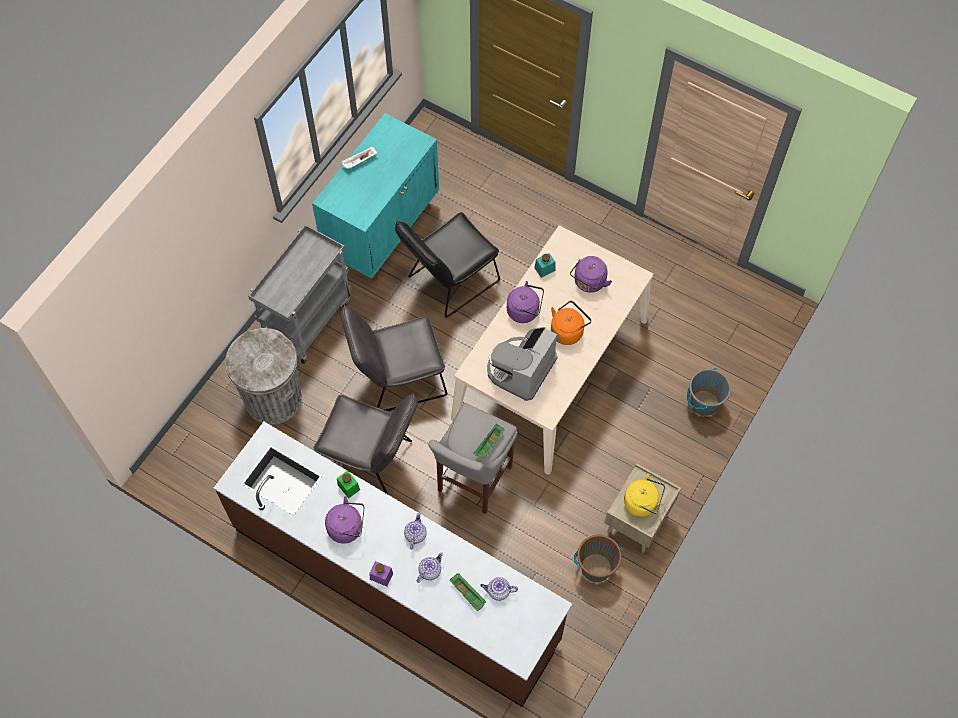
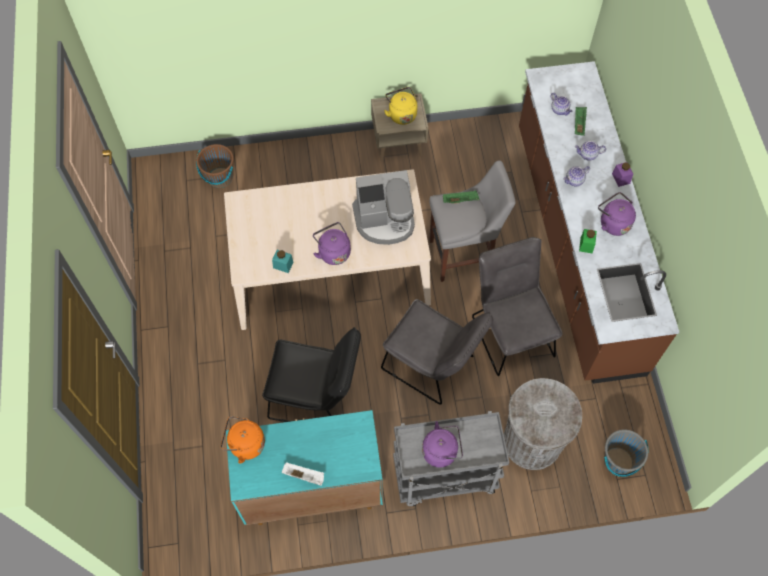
camera: 130 degrees left, 0 degrees up
(568, 331) = (324, 212): orange kettle -> orange kettle (245, 444)
(589, 283) = (270, 227): purple kettle -> purple kettle (442, 451)
(596, 567) = (451, 146): brown bucket -> brown bucket (220, 178)
(704, 403) = (274, 161): grey bucket -> grey bucket (618, 461)

